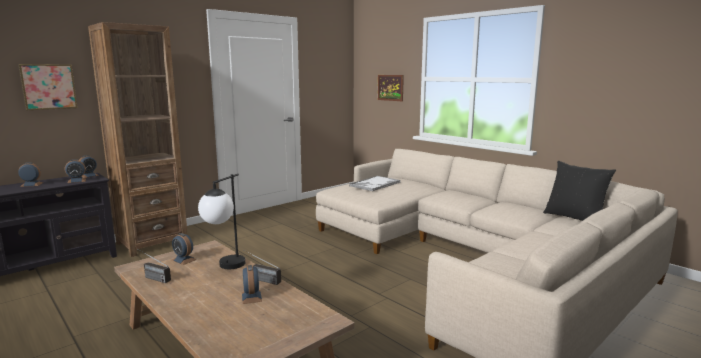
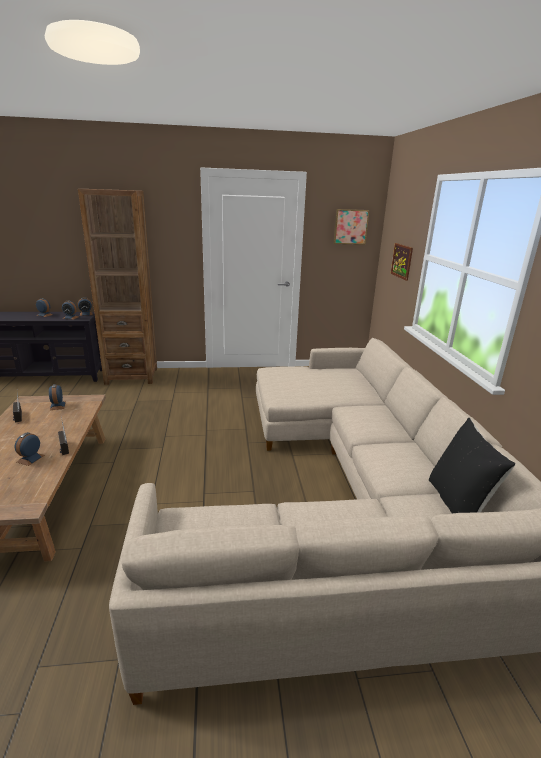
camera: 35 degrees right, 10 degrees up
(48, 86) = (63, 239): picture -> picture (350, 226)
(225, 268) = (64, 424): table lamp -> none
(374, 184) = (312, 375): tray -> none

